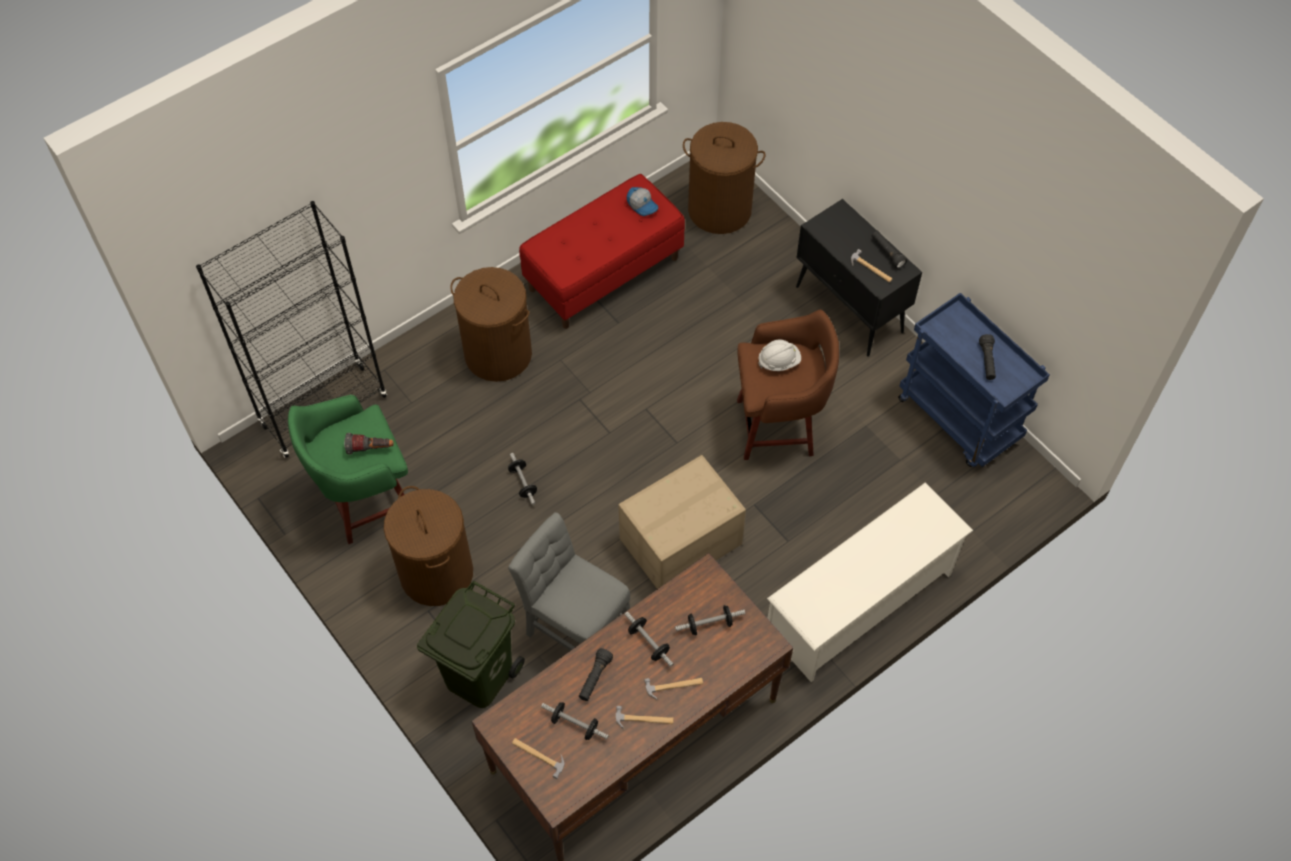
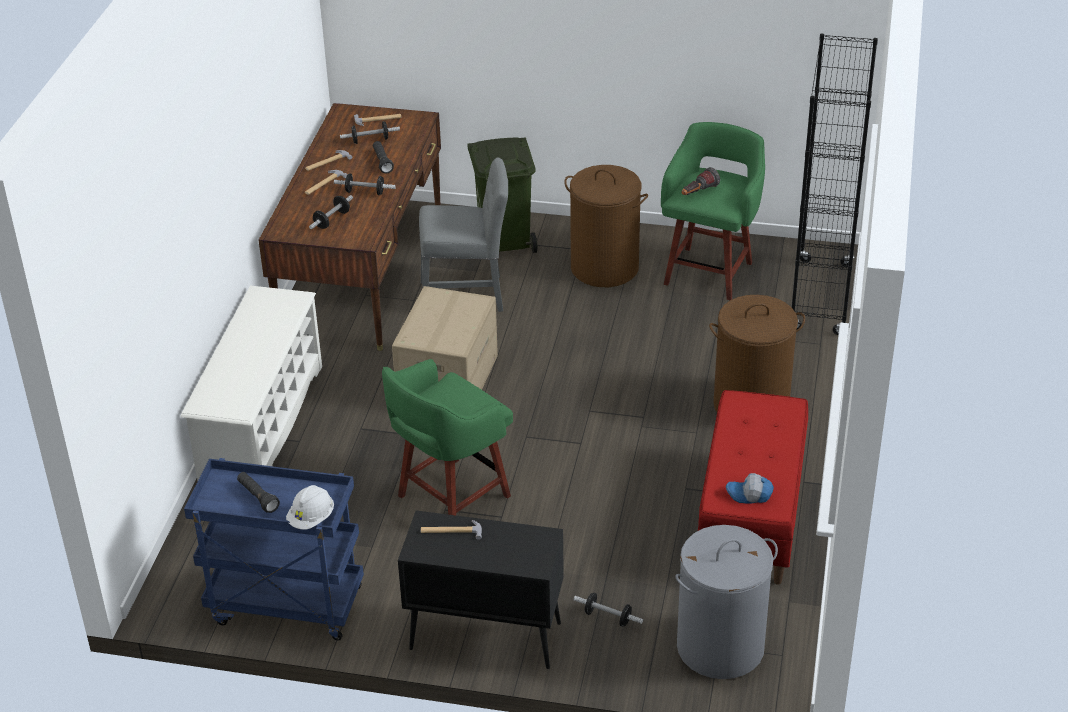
camera: 140 degrees right, 20 degrees down
(523, 483) = (614, 344): dumbbell -> dumbbell (608, 617)
(720, 209) = (720, 647): brown laundry basket -> grey laundry basket
(778, 427) = (451, 498): brown stool -> green stool
(779, 361) = (458, 409): white hard hat -> white hard hat (312, 518)
(887, 253) = (450, 555): black flashlight -> none

